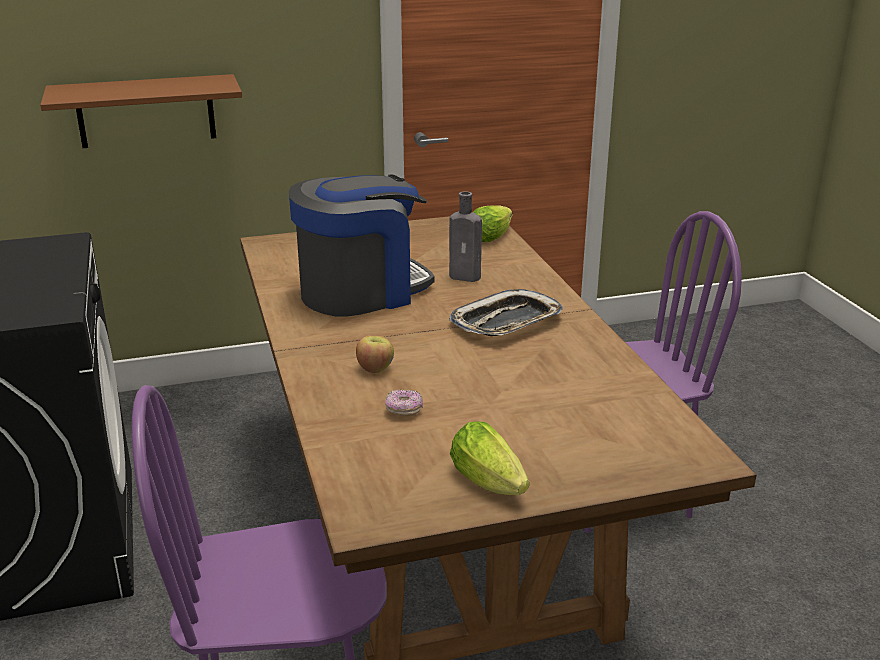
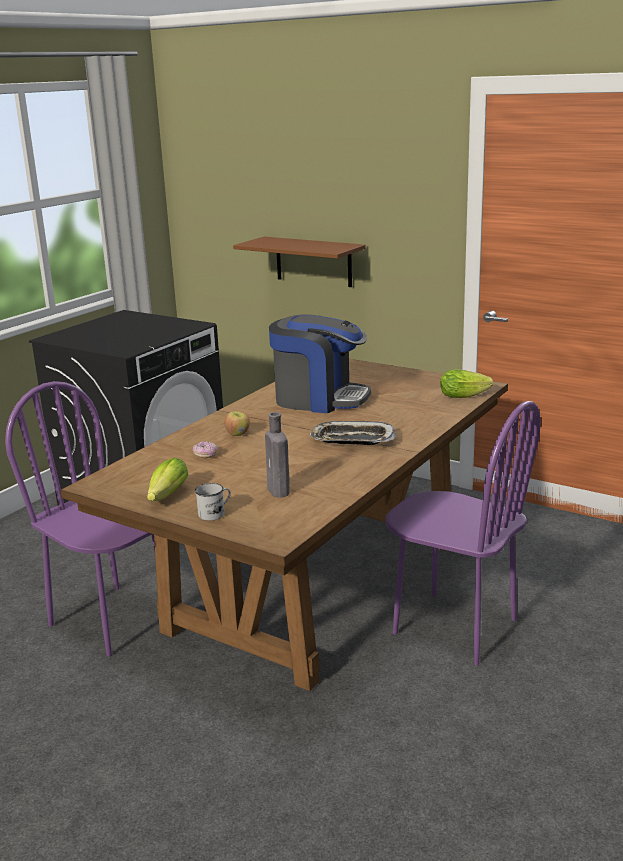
camera: 50 degrees right, 5 degrees down
(467, 277) = (391, 411): grey bottle -> grey bottle (279, 492)
(587, 469) = (215, 513): none -> white mug

